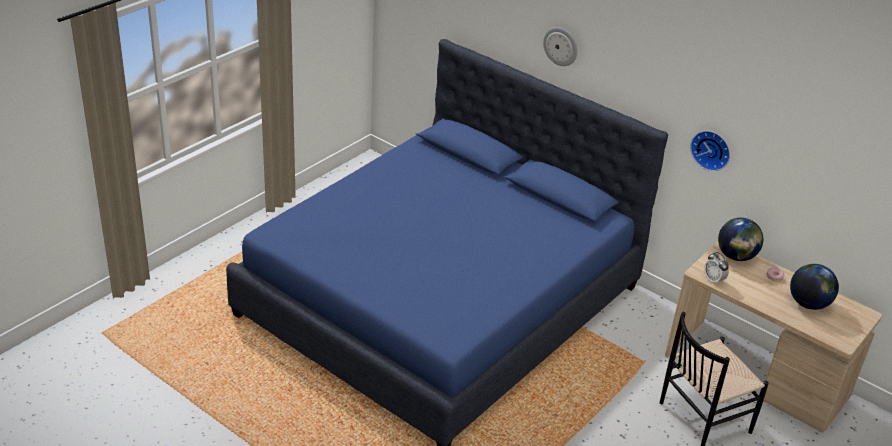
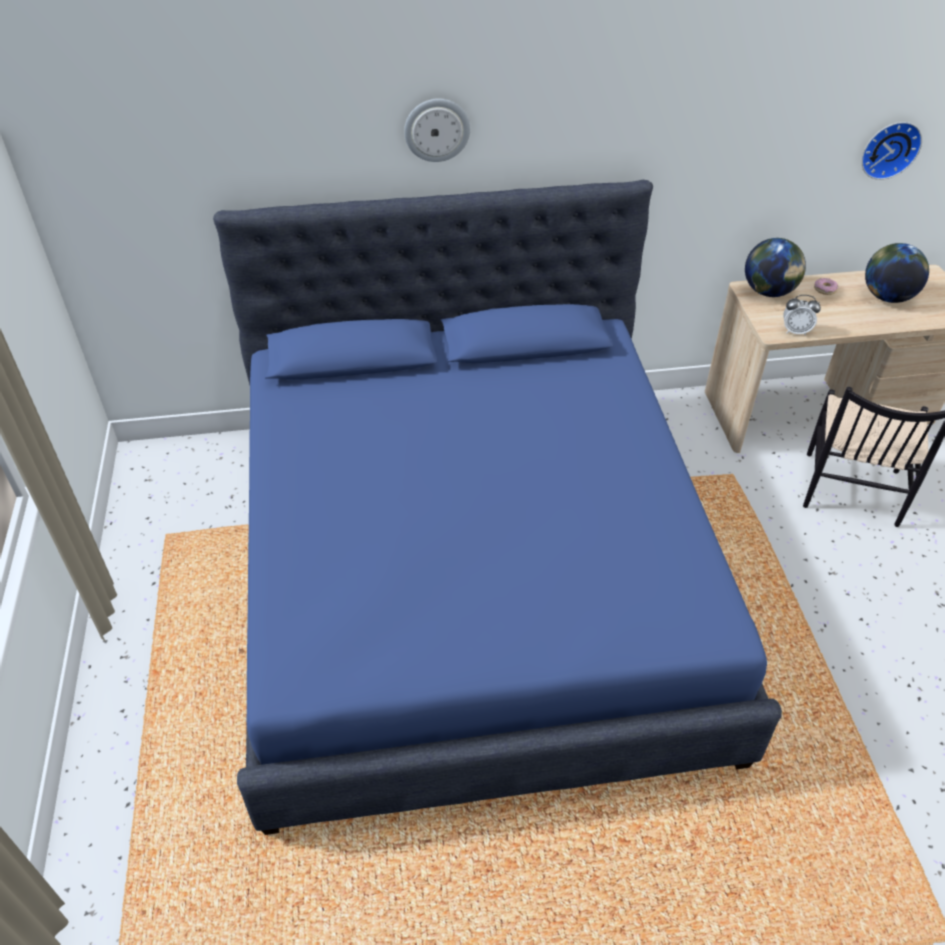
camera: 45 degrees left, 10 degrees up
(711, 149) = (705, 173): wall clock -> wall clock (889, 148)

